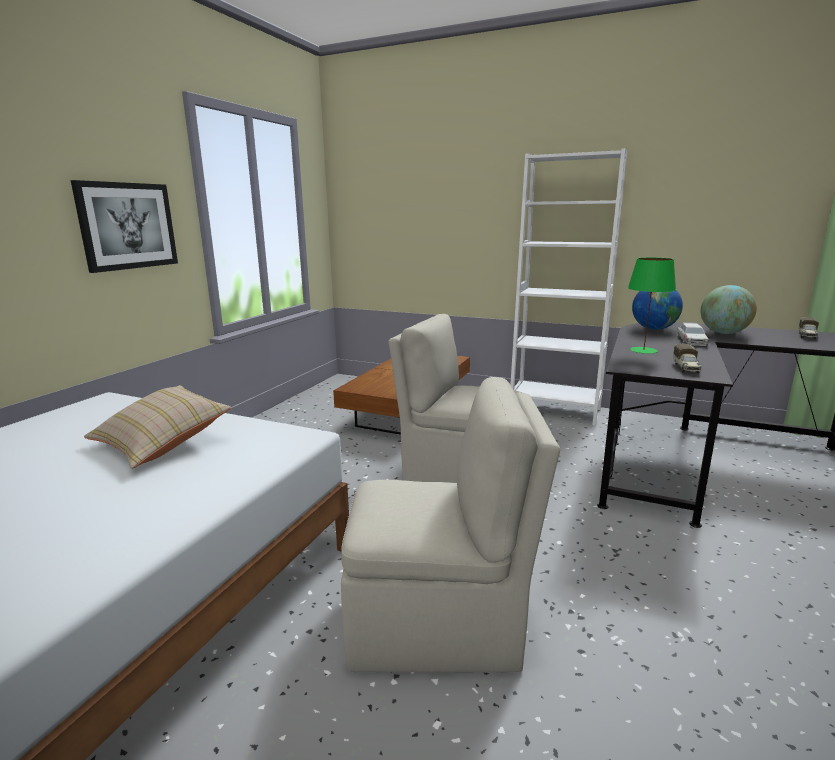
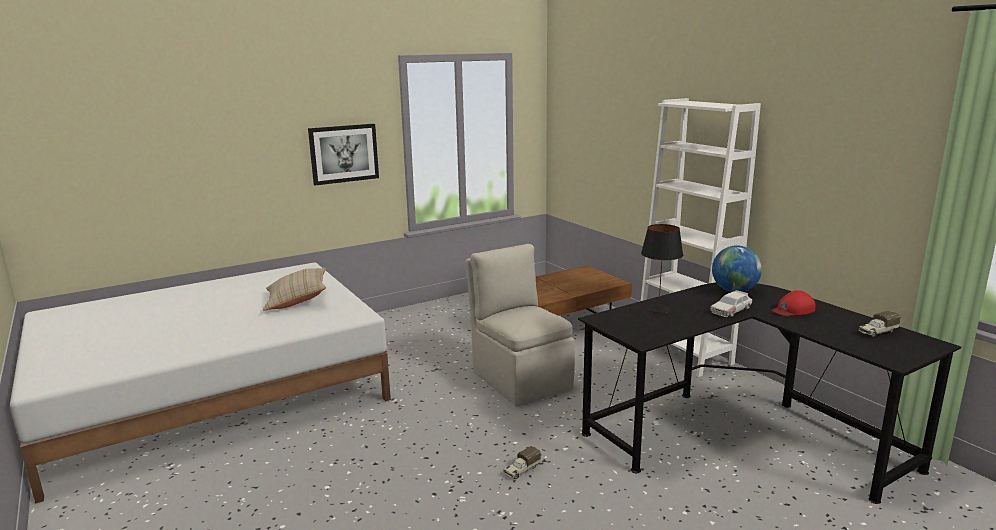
camera: 35 degrees right, 0 degrees up
(439, 623) = (383, 452): beige chair -> none
(643, 350) = (658, 308): green table lamp -> black table lamp
(686, 368) = (645, 331): toy truck -> toy truck (521, 470)
(724, 333) = (793, 310): globe -> red cap

